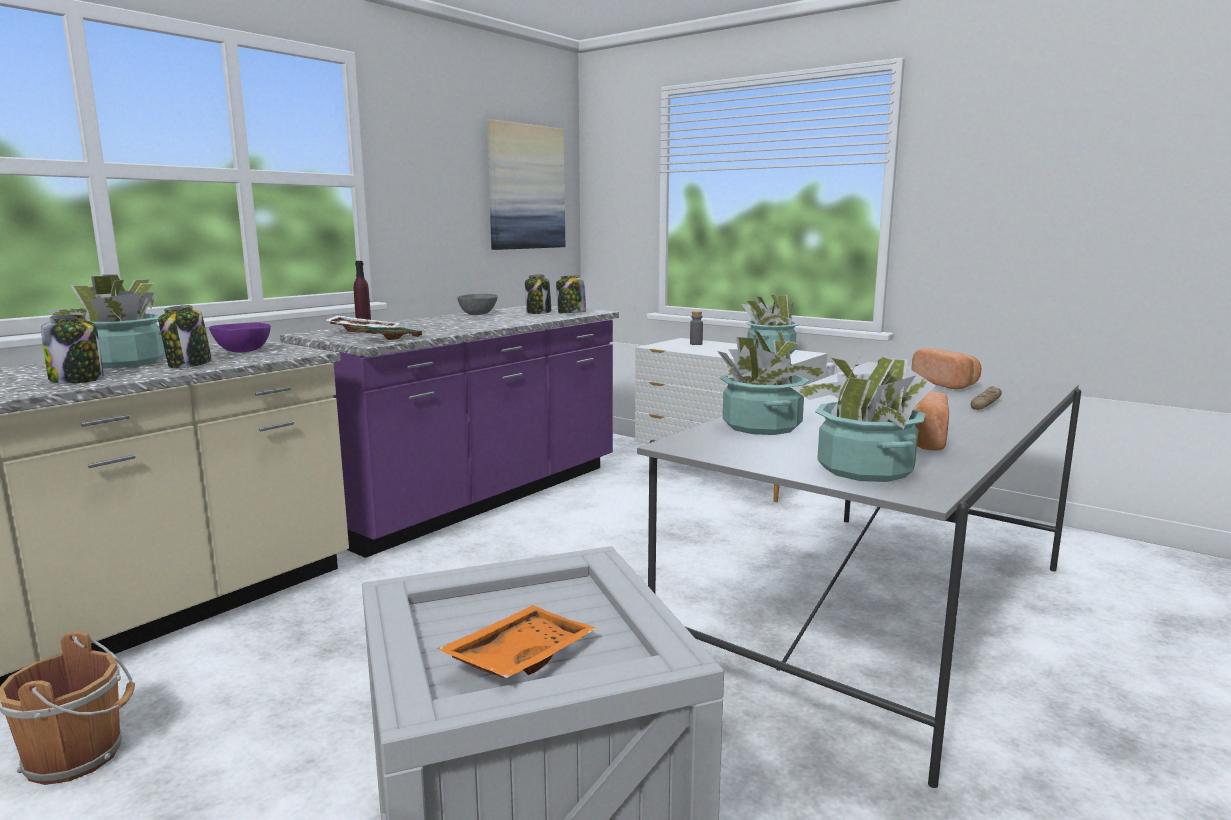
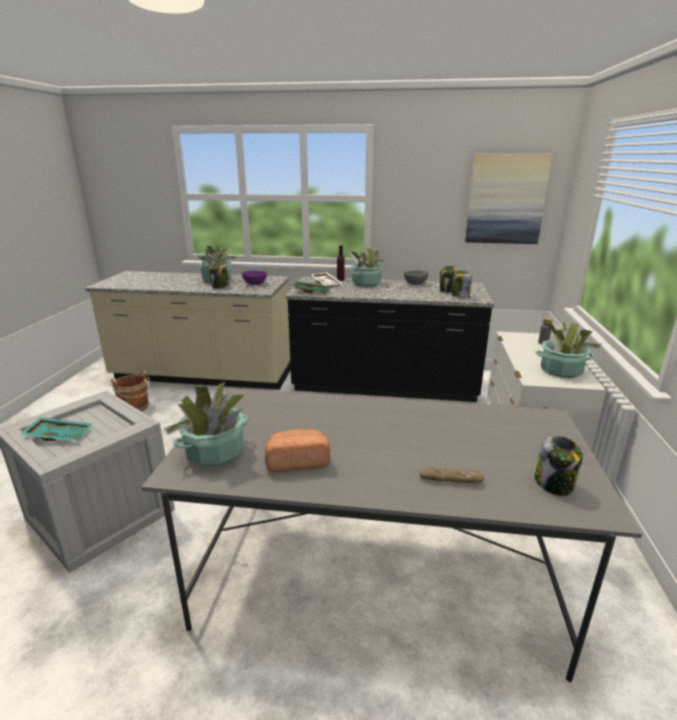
camera: 60 degrees right, 10 degrees up
(78, 380) = (182, 285): jar -> jar (554, 484)
(476, 498) = (384, 386): purple counter -> black counter
(519, 657) = (60, 435): orange tray -> turquoise tray
(761, 426) = (290, 407): potted plant -> potted plant (366, 283)
(947, 384) = (515, 455): bread -> none

